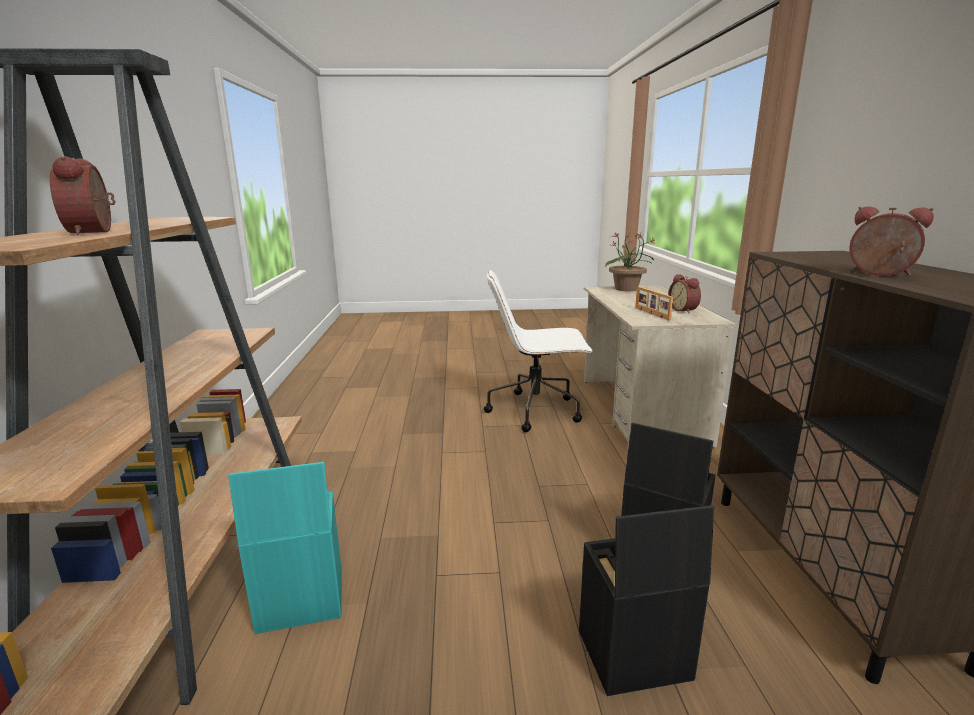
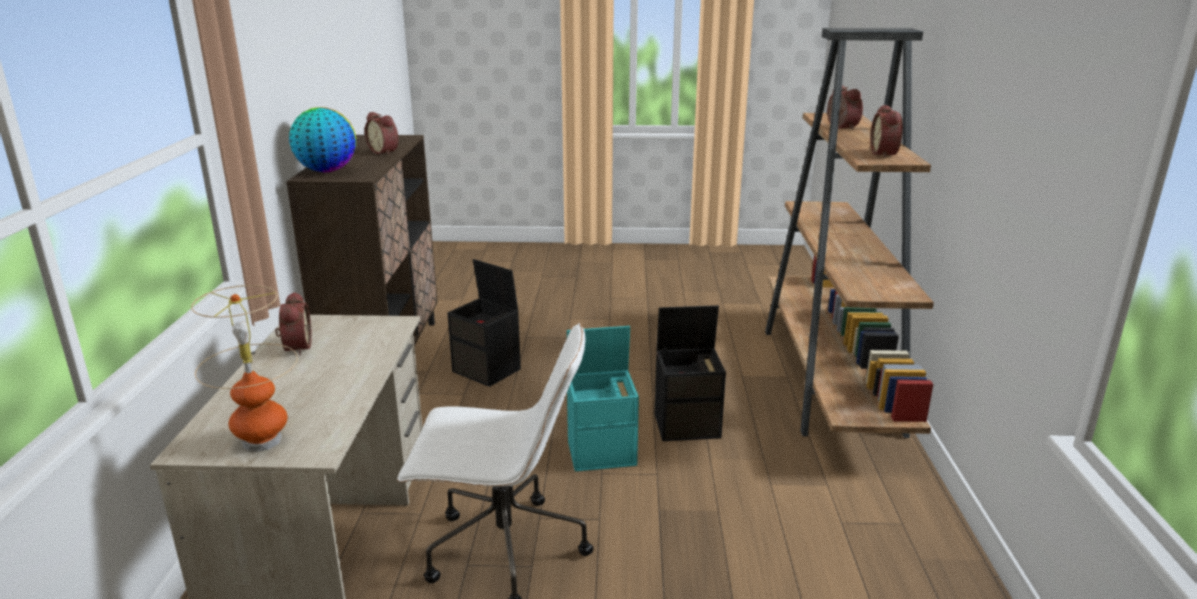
camera: 175 degrees left, 5 degrees up
(172, 219) = (886, 154): none -> alarm clock
(299, 601) = (738, 361): turquoise storage box -> turquoise storage box (603, 452)
(626, 289) = (263, 441): potted plant -> table lamp
(632, 656) = (542, 334): black storage box -> black storage box (688, 425)
(651, 313) = (357, 341): picture frame -> none
(843, 256) = (327, 171): none -> globe

